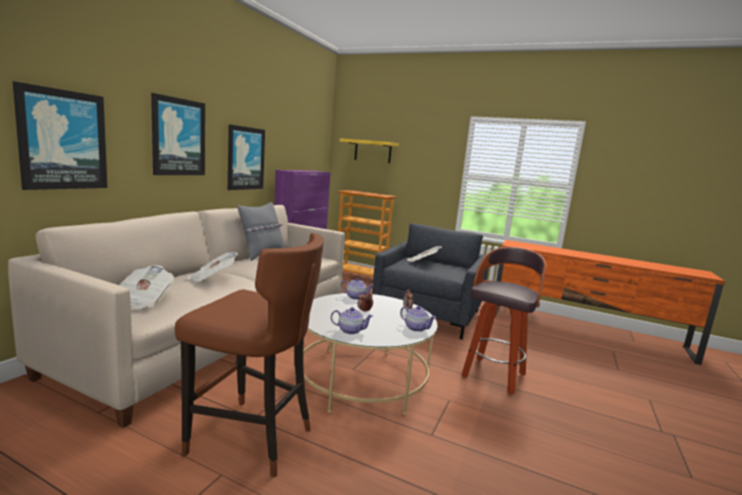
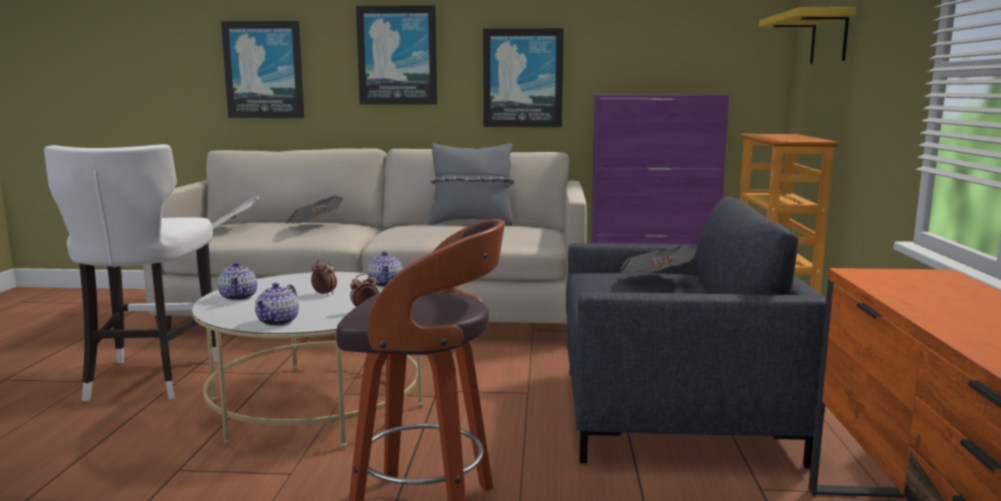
camera: 70 degrees right, 0 degrees up
(252, 439) = (149, 379): brown stool -> white stool

